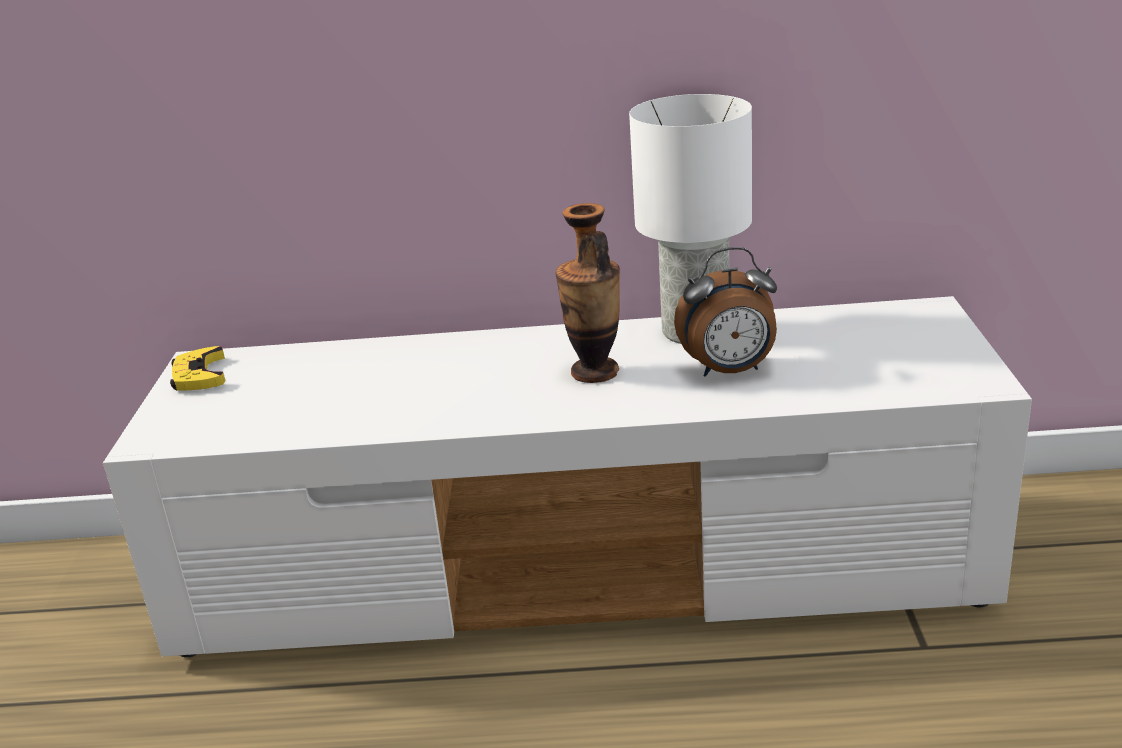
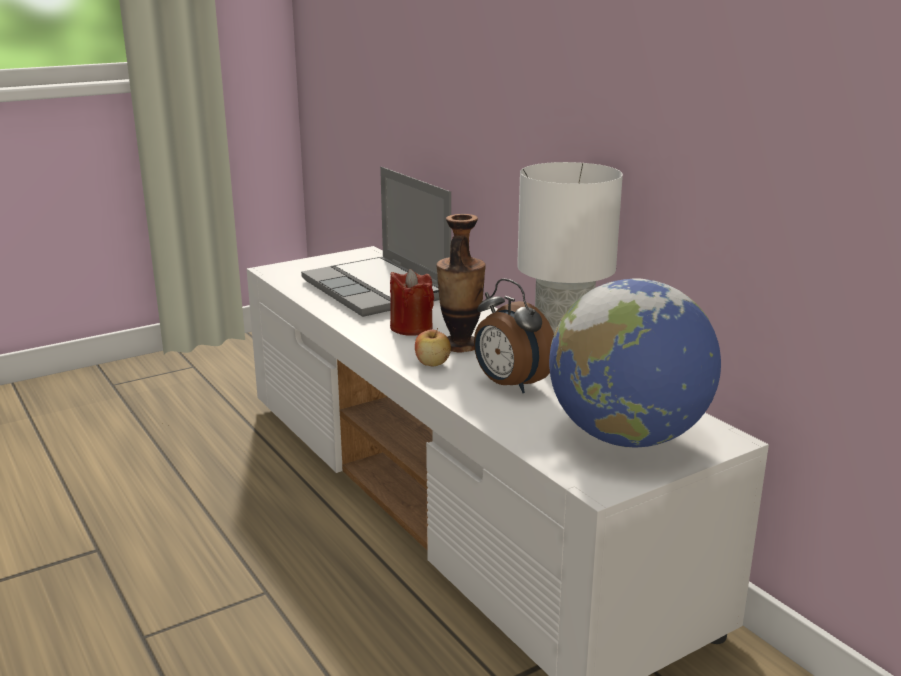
camera: 55 degrees right, 5 degrees down
(199, 376) = (350, 258): yellow game controller -> none
(349, 381) = (378, 289): none -> laptop
(506, 388) = (411, 328): none -> red candle
(627, 399) = (432, 363): none -> apple
(898, 347) = (627, 437): none -> globe

